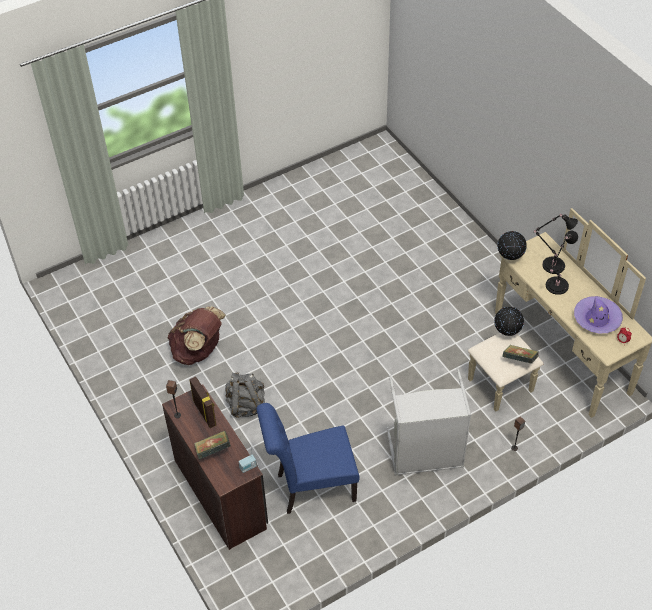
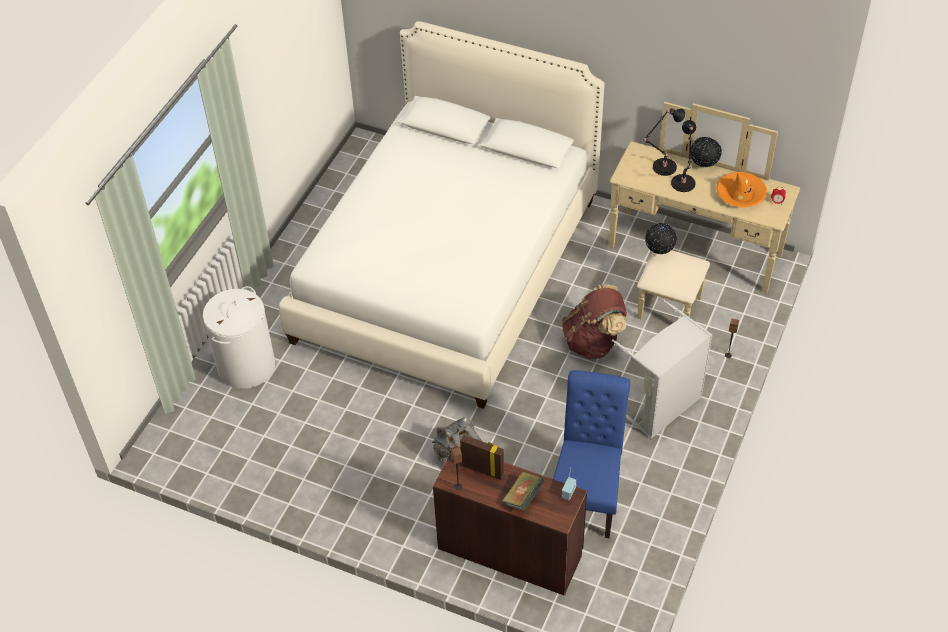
camera: 35 degrees left, 0 degrees up
(165, 259) = (246, 366): none -> white laundry basket
(198, 351) = (365, 434): brown backpack -> brown backpack (593, 342)
(310, 488) = (587, 495): blue chair -> blue chair turned 150 degrees clockwise
(359, 265) = (448, 269): none -> white bed
(510, 258) = (622, 179): globe -> globe (704, 166)
(519, 360) = (691, 270): book -> none
(597, 318) = (740, 194): purple hat -> orange hat

